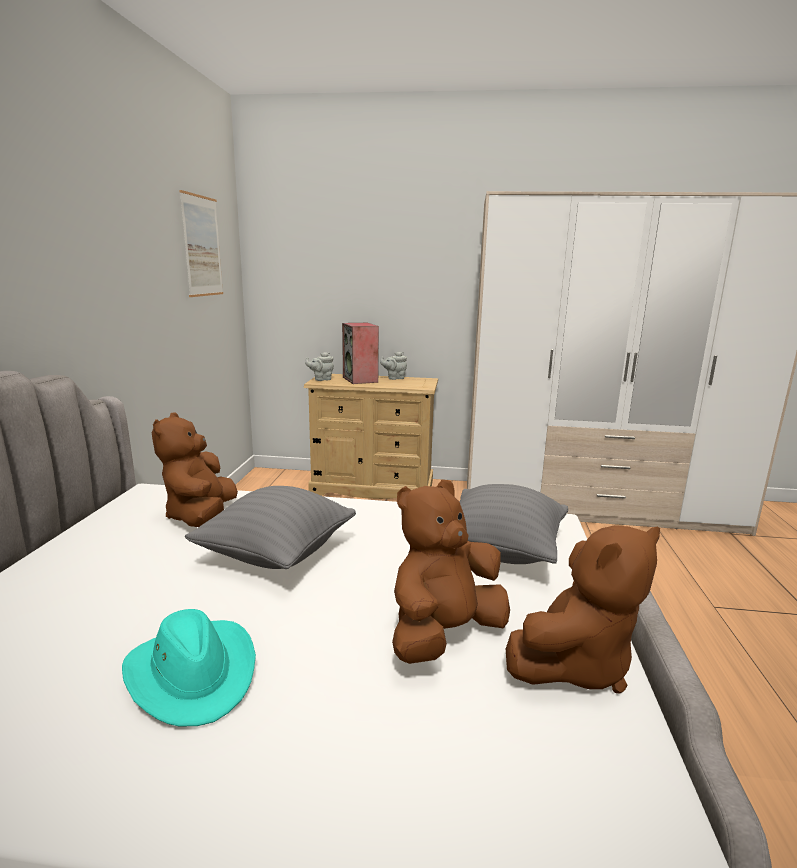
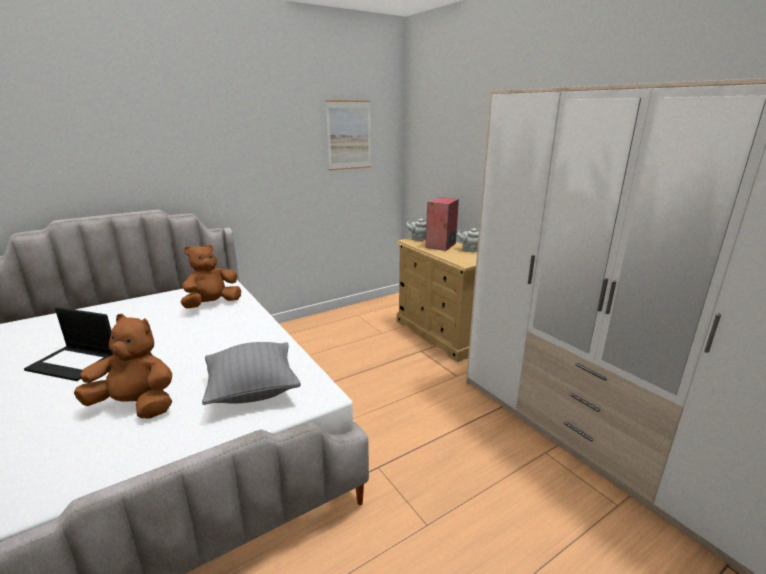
camera: 50 degrees right, 5 degrees up
(193, 673) = (74, 362): turquoise hat -> laptop
(276, 555) = (188, 335): grey pillow -> none
(575, 664) = (126, 456): brown plush toy -> none

